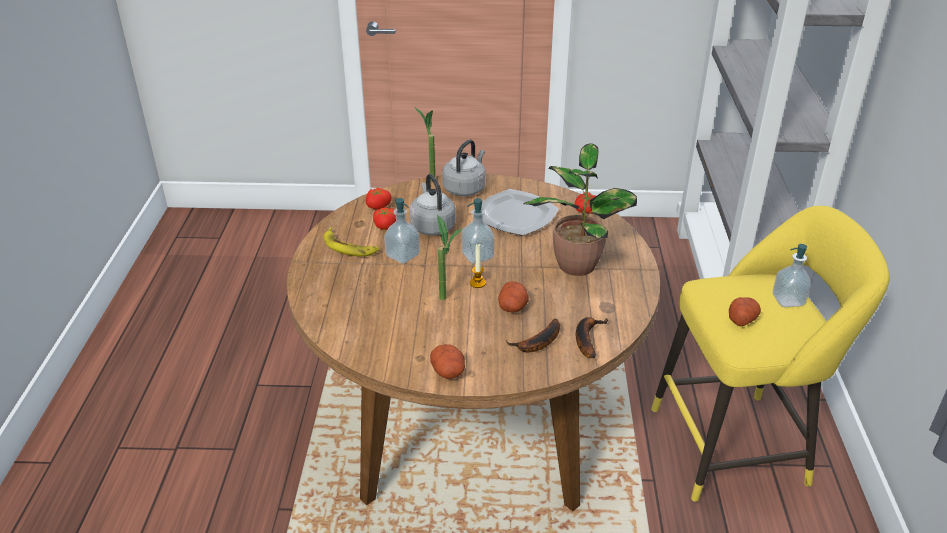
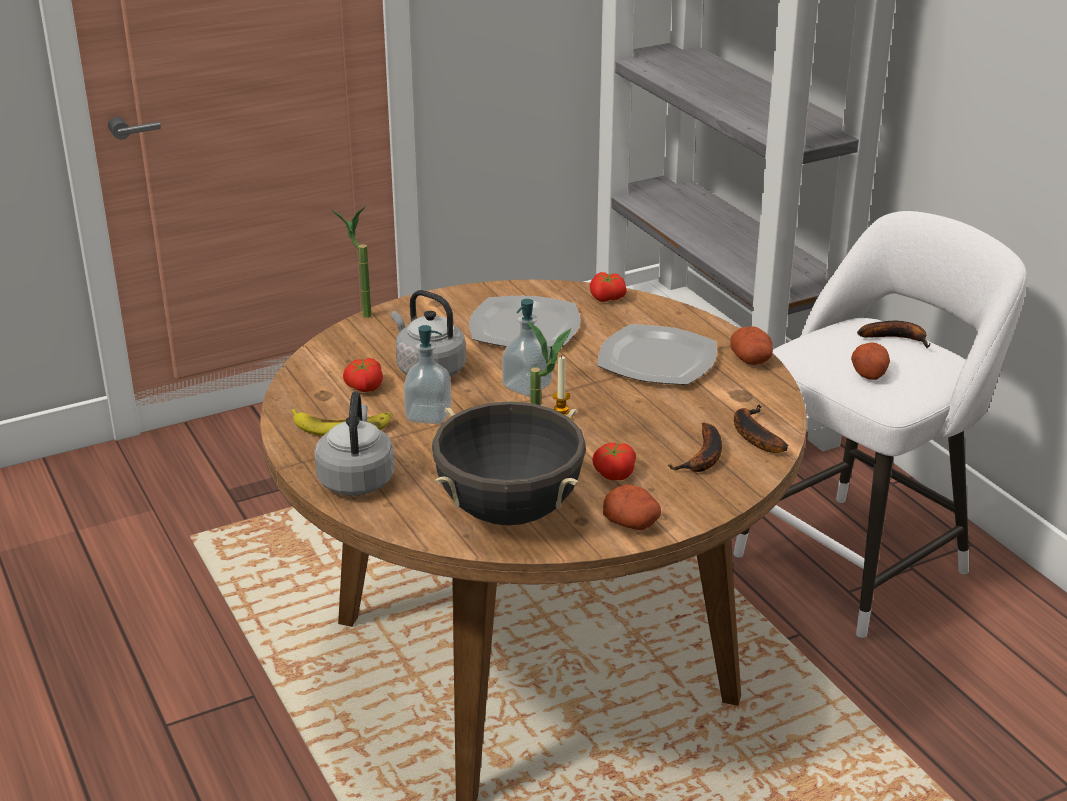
camera: 30 degrees left, 5 degrees down
(377, 205) = (324, 366): tomato -> tomato (613, 474)
(385, 335) = (509, 511): none -> black cooking pot
(465, 188) = (423, 313): grey kettle -> grey kettle (357, 479)
(513, 307) = (633, 429): potato -> potato (752, 360)
(576, 263) = (656, 359): potted plant -> plate
(737, 445) = (859, 560): yellow stool -> white stool
(788, 300) = (897, 338): soap dispenser -> banana

